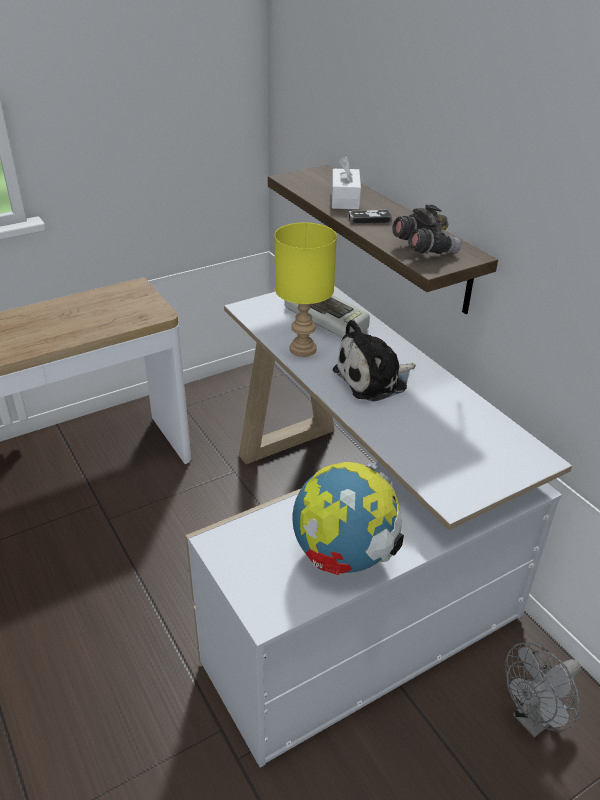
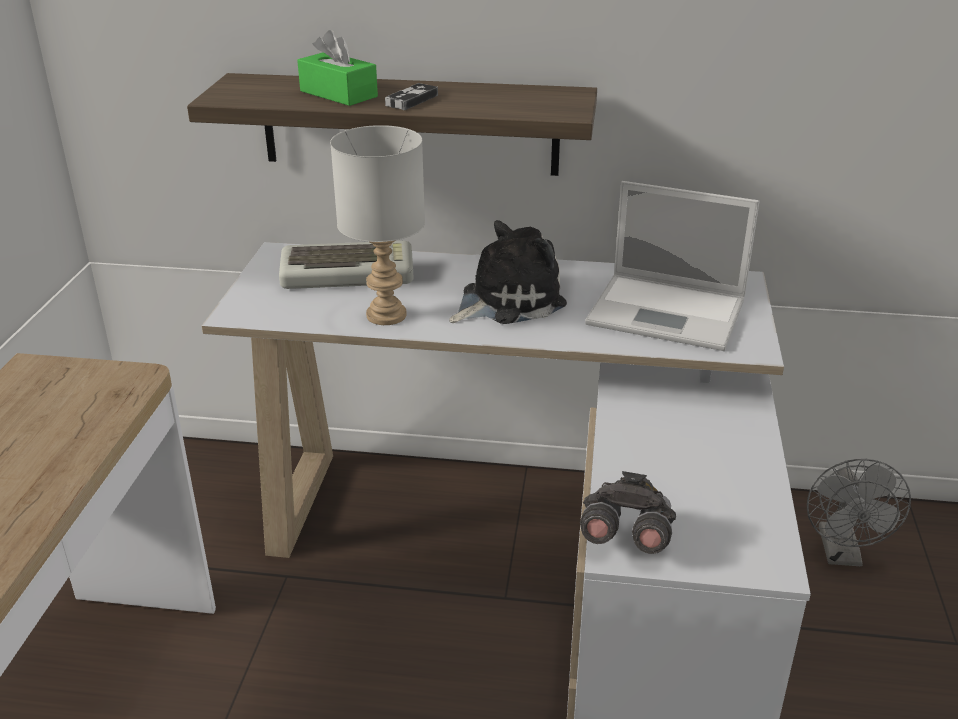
camera: 50 degrees left, 5 degrees down
(304, 349) = (388, 315): yellow table lamp -> grey table lamp
(343, 556) = (725, 470): globe -> none
(345, 199) = (338, 94): white tissue box -> green tissue box
(374, 379) = (507, 300): plush toy -> plush toy turned 135 degrees counterclockwise
(423, 249) = (526, 103): grey binoculars -> grey binoculars (625, 536)
(449, 446) = (669, 312): none -> laptop

